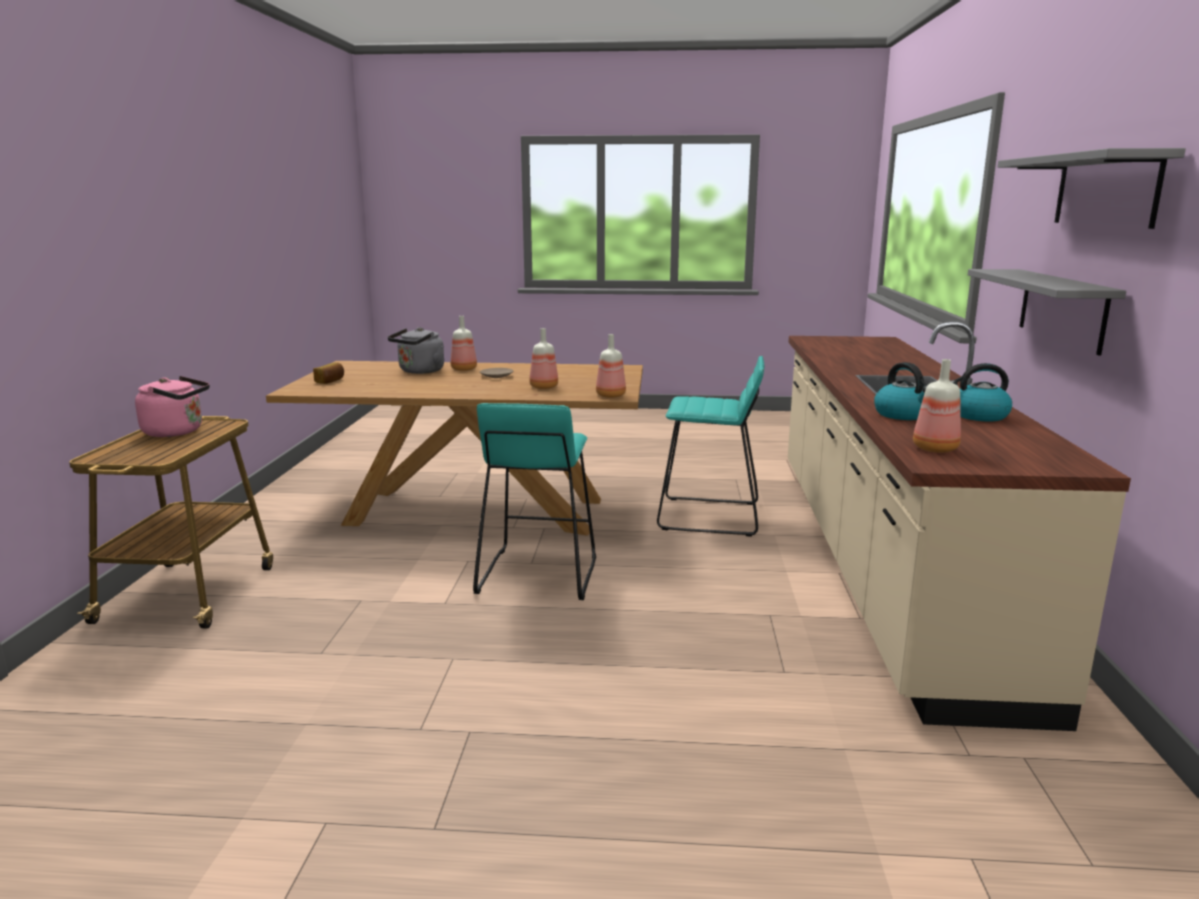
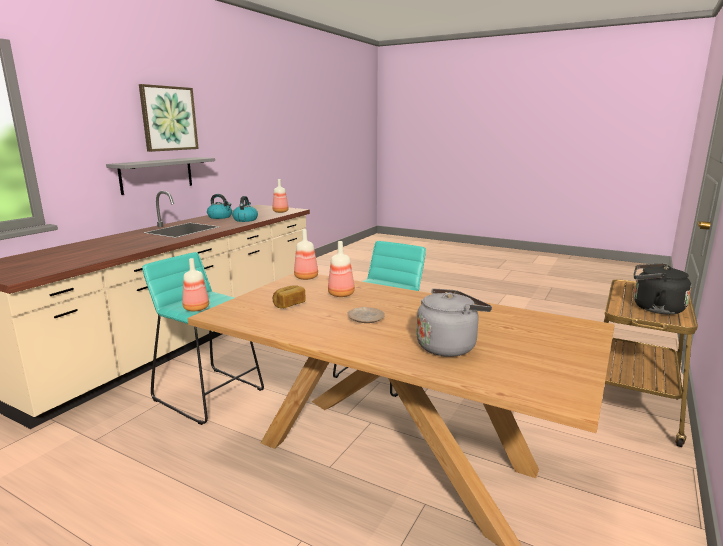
camera: 155 degrees left, 0 degrees up
(177, 432) = (654, 308): pink kettle -> black kettle
(330, 381) = (559, 340): bread -> bread (289, 304)
(463, 369) = (392, 342): bottle -> bottle (196, 309)
(1105, 190) = (168, 118): grey shelf -> picture

